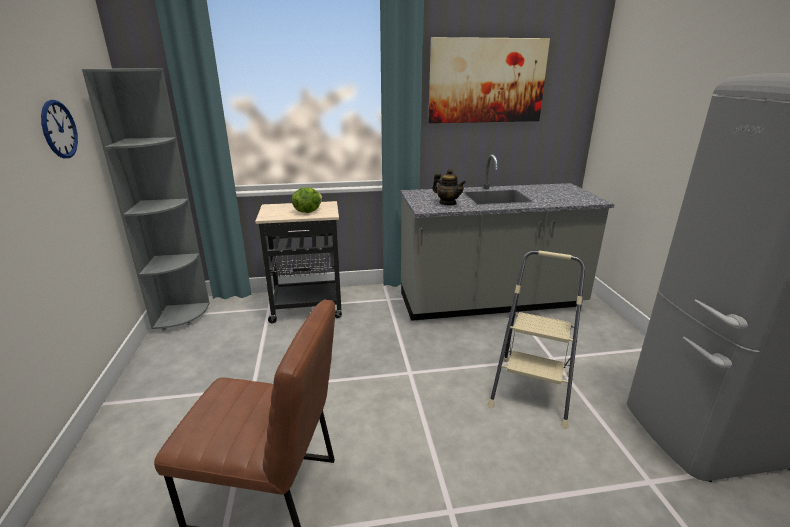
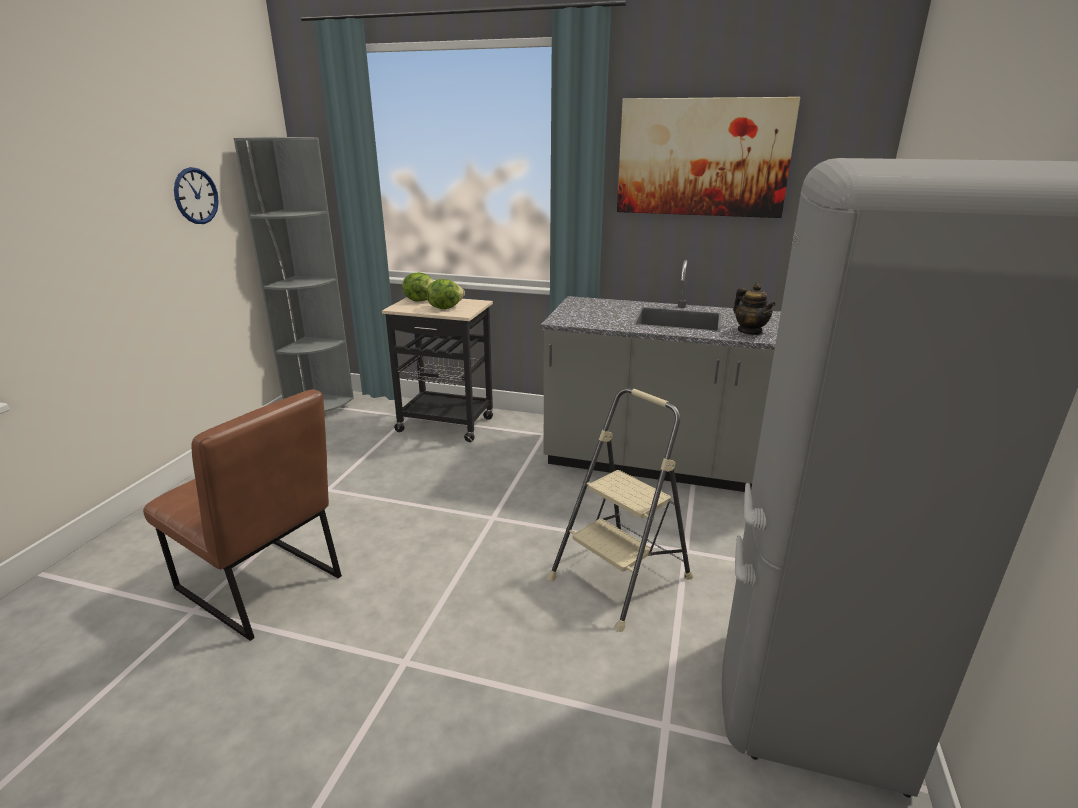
camera: 25 degrees right, 0 degrees up
(278, 208) = (421, 300): none -> lettuce
(448, 203) = (599, 318): teapot -> teapot (750, 331)

